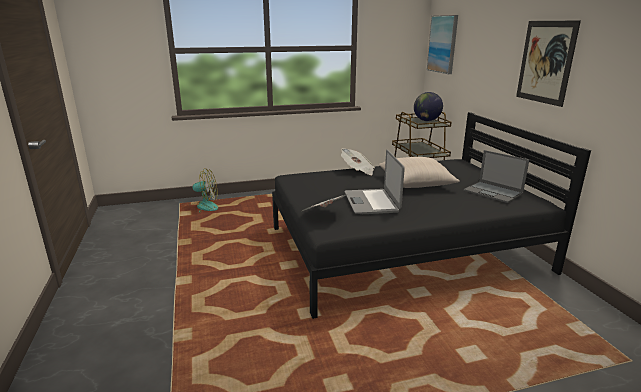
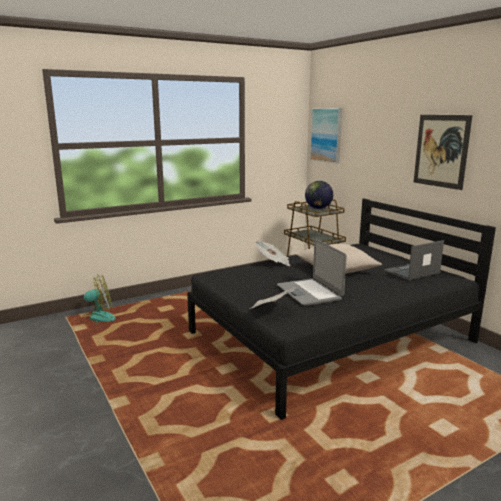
camera: 15 degrees left, 5 degrees down
(493, 192) = (411, 272): laptop -> laptop turned 120 degrees clockwise

